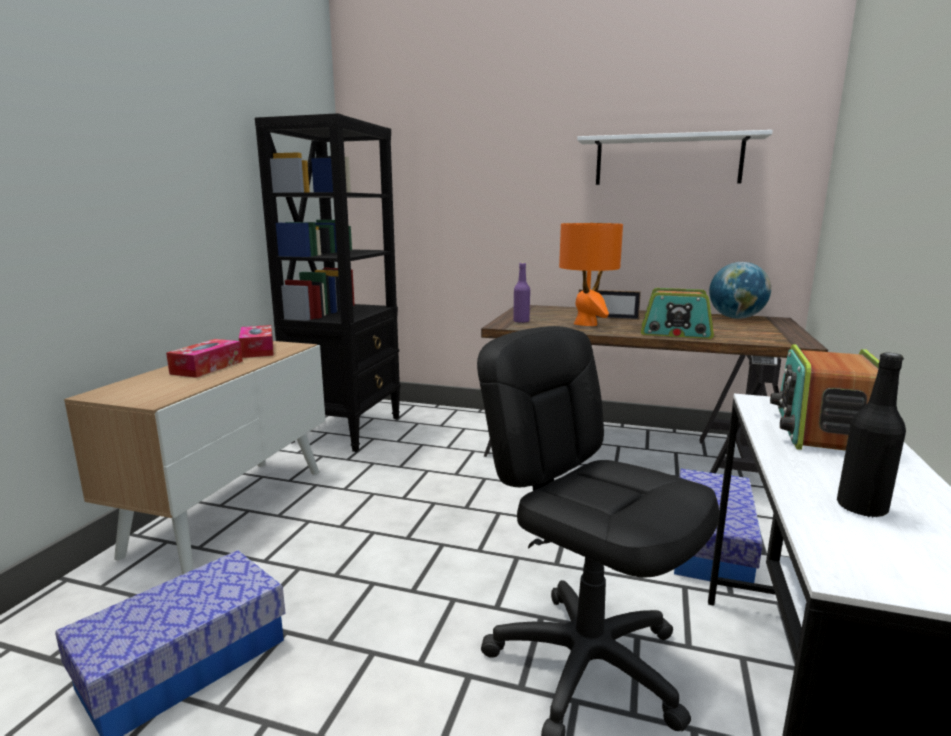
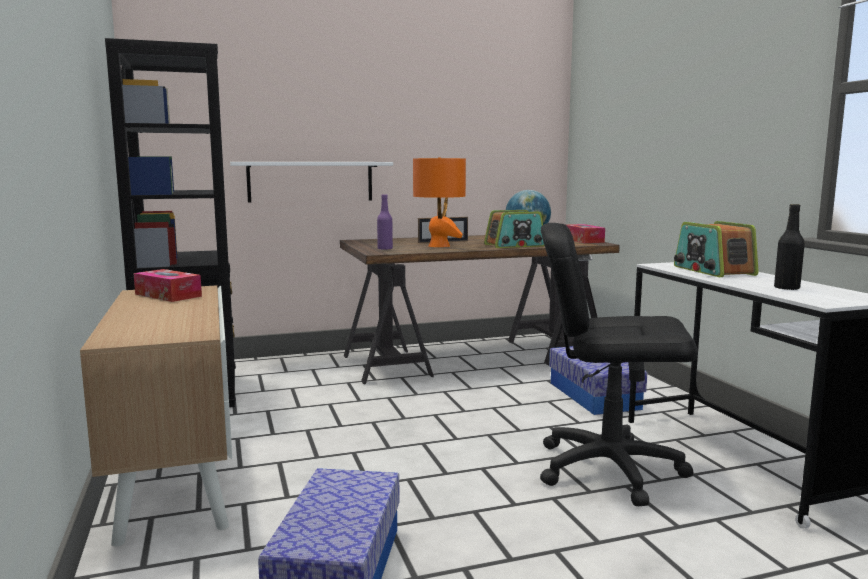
camera: 35 degrees left, 5 degrees down
(207, 367) = (161, 311): tissue box -> tissue box (583, 240)
(668, 161) = (461, 108): white shelf -> white shelf (310, 181)

